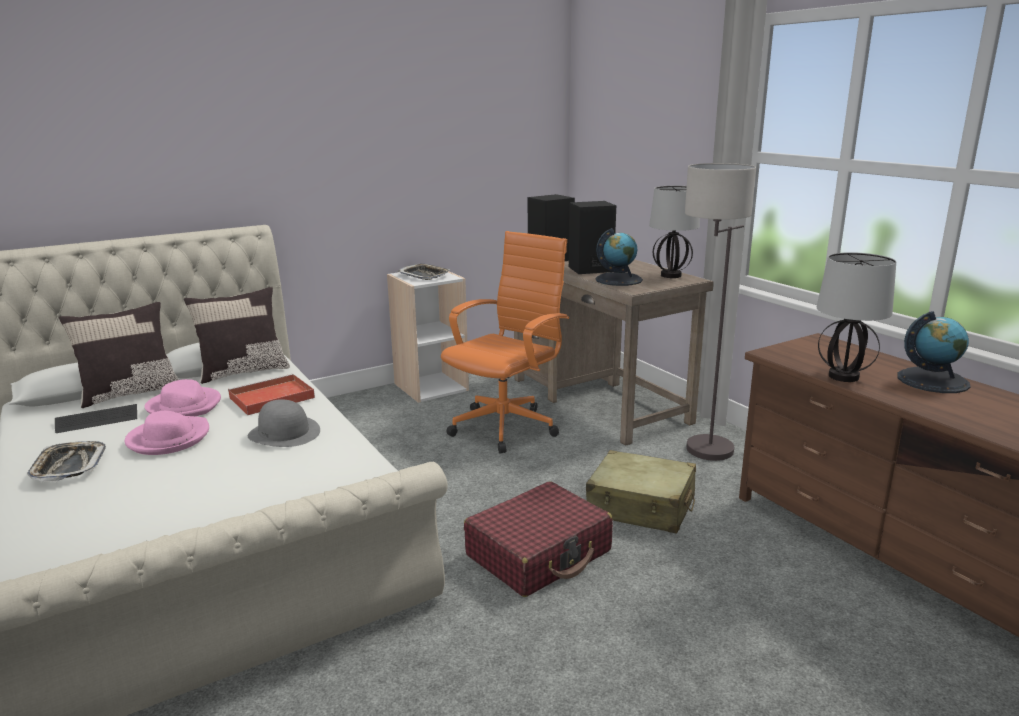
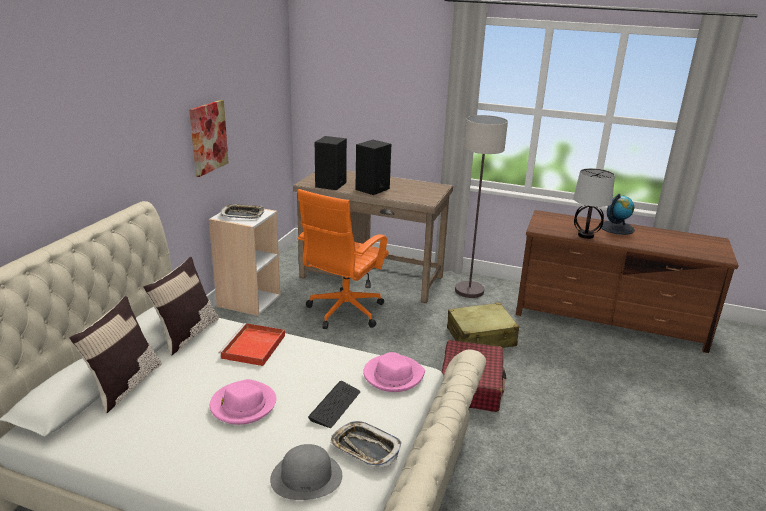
camera: 40 degrees left, 5 degrees up
(68, 466) = (207, 457): tray -> tray (365, 448)
(97, 420) = (145, 416): keyboard -> keyboard (335, 405)
(185, 406) = (198, 377): pink hat -> pink hat (393, 375)
(284, 433) = (315, 368): grey hat -> grey hat (306, 476)
(395, 177) = (208, 137): none -> picture
(507, 426) = (343, 313): orange office chair -> orange office chair turned 150 degrees counterclockwise
(618, 279) = (404, 195): globe -> none
(671, 275) = (426, 185): table lamp -> none

